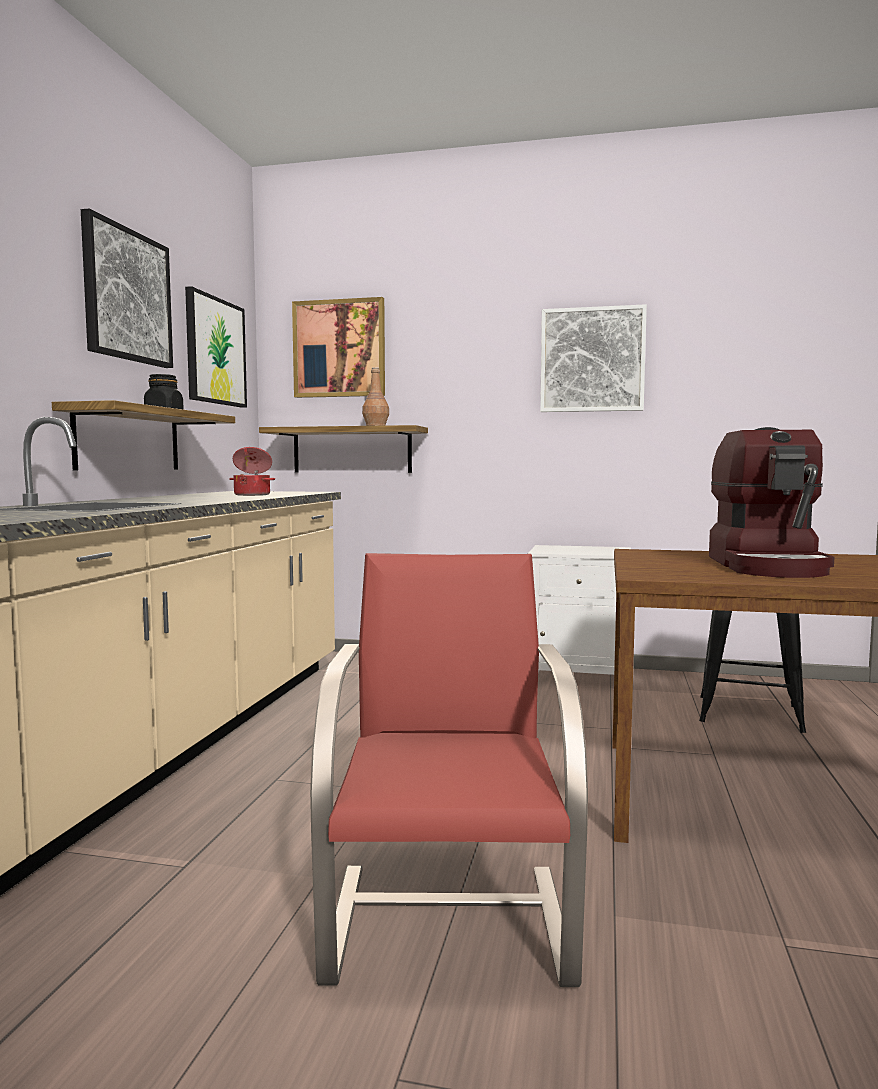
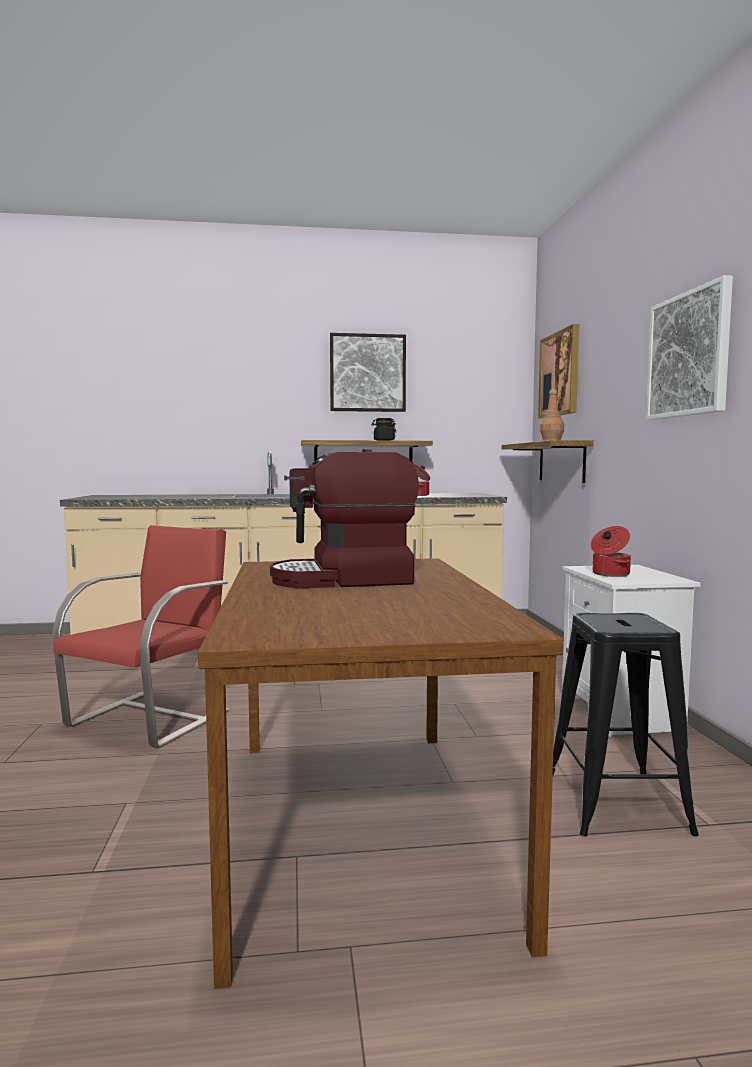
camera: 70 degrees right, 0 degrees up
(215, 351) = (466, 392): picture -> none
(450, 919) = (151, 718): red chair -> red chair turned 45 degrees counterclockwise
(583, 551) = (609, 574): none -> cooking pot

